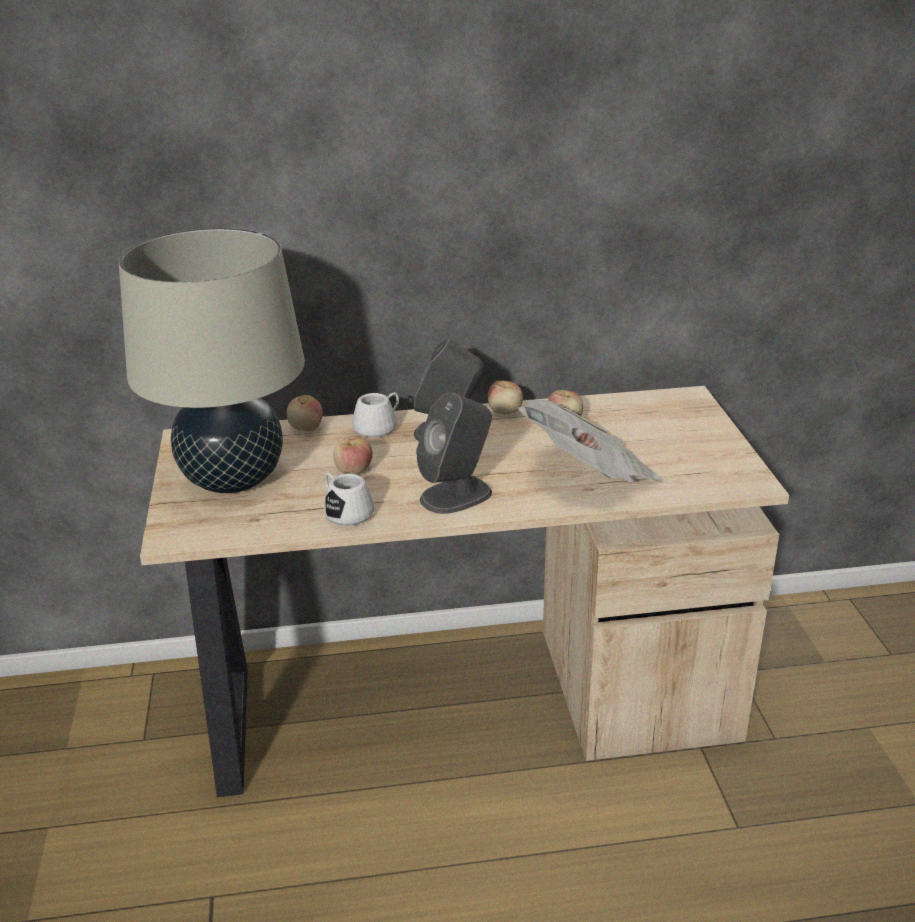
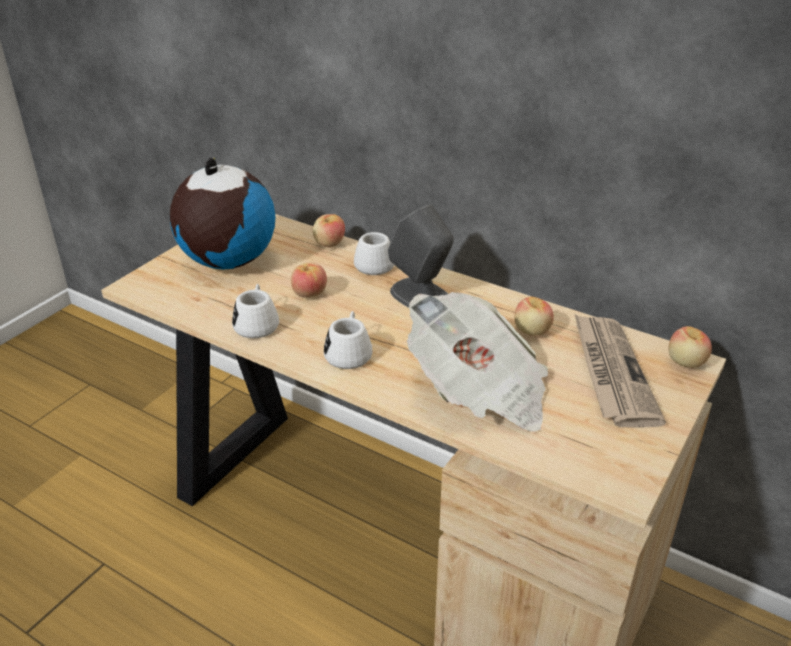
camera: 40 degrees right, 5 degrees up
(233, 480) = (227, 261): beige table lamp -> globe
(457, 495) = (349, 352): grey speaker -> white mug
(505, 412) = (494, 298): apple -> apple (686, 362)
(652, 424) = (611, 372): none -> newspaper

